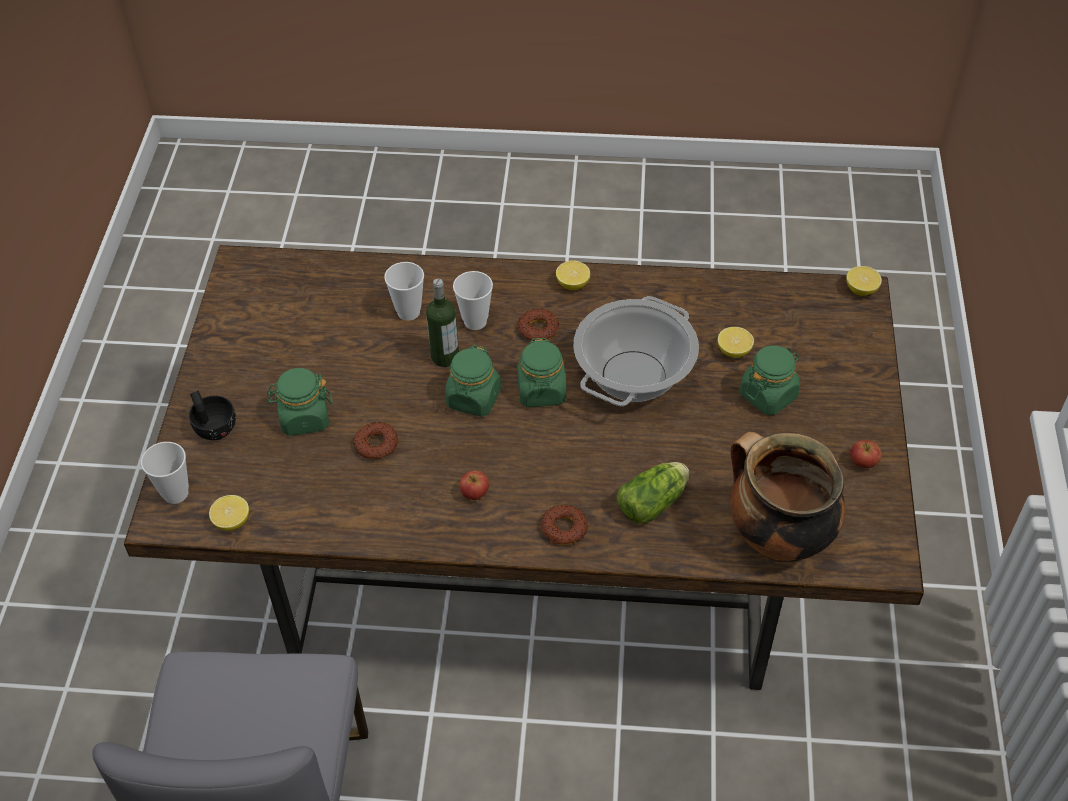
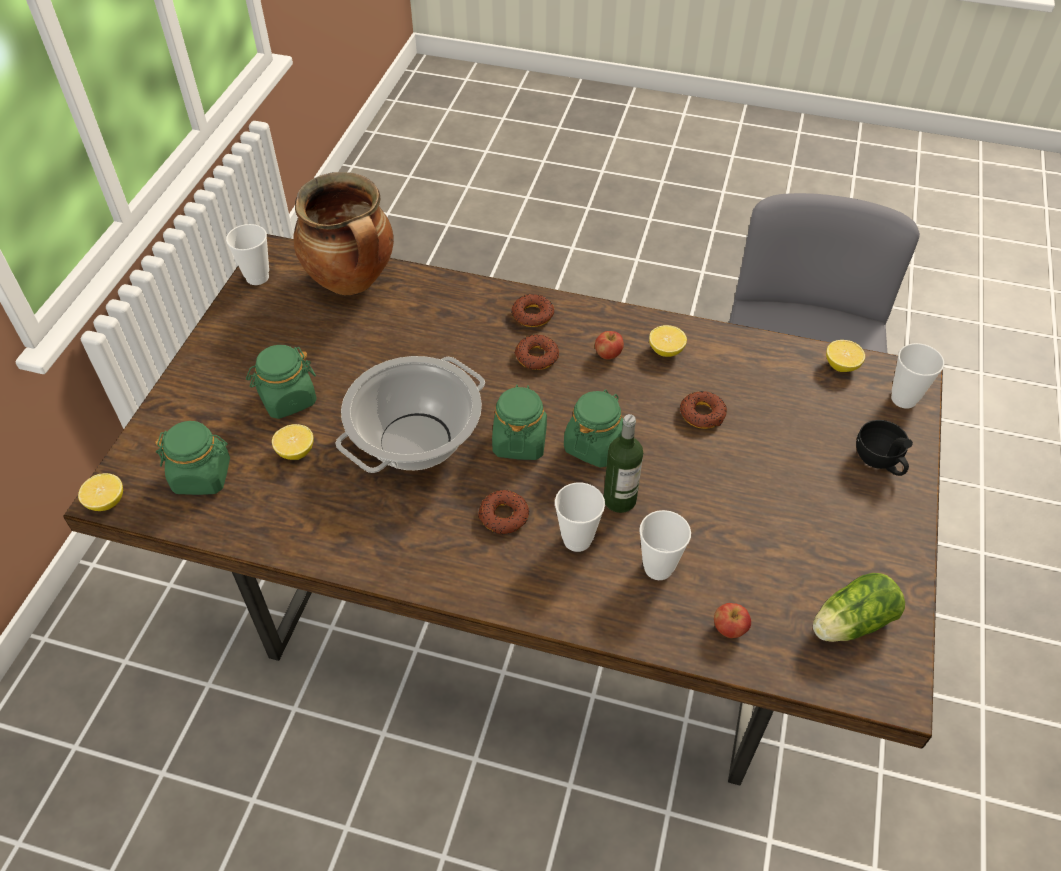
camera: 170 degrees left, 0 degrees up
(304, 418) = (780, 454): green jar -> green jar (202, 476)
(547, 478) = (536, 357): none -> donut
(572, 284) = (444, 572): lemon -> lemon (666, 351)
(655, 501) = (444, 323): lettuce -> lettuce (849, 623)
(863, 463) = (239, 325): apple -> apple (729, 628)
(884, 525) = (257, 277): none -> cup

